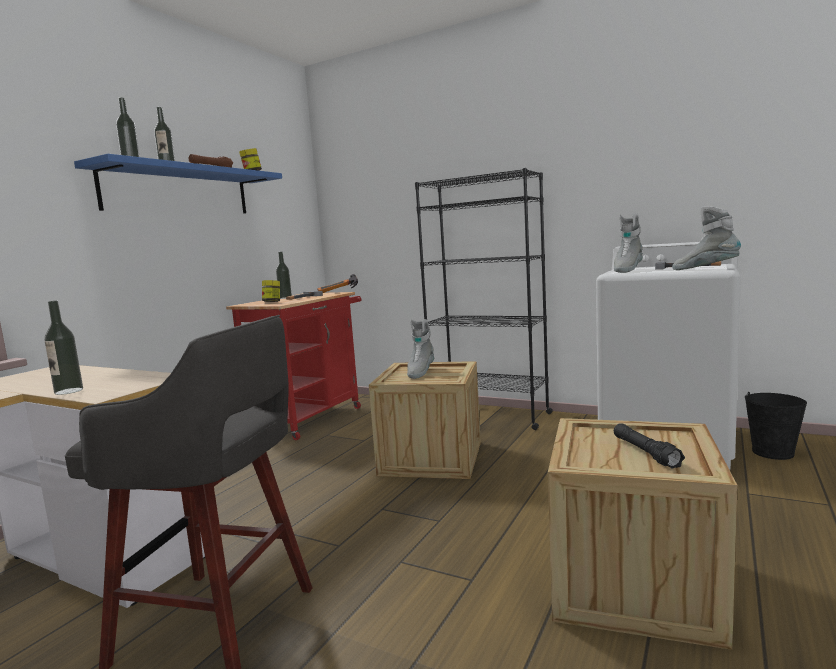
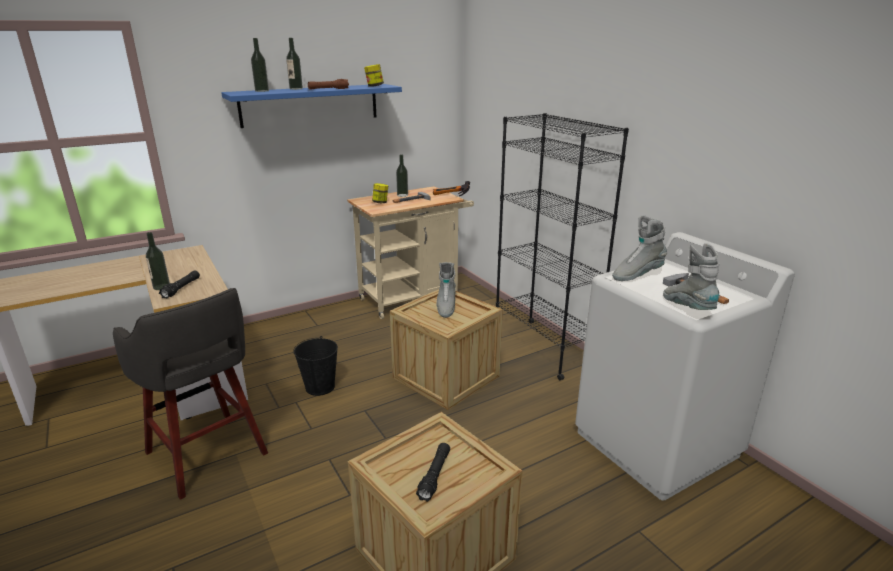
camera: 30 degrees right, 15 degrees up
(108, 386) = (181, 288): none -> black flashlight
(311, 417) = (414, 297): red cart -> beige cart
(420, 372) = (445, 307): grey boot -> grey boot turned 45 degrees counterclockwise
(773, 452) = (738, 503): black bucket -> black bucket (320, 387)

